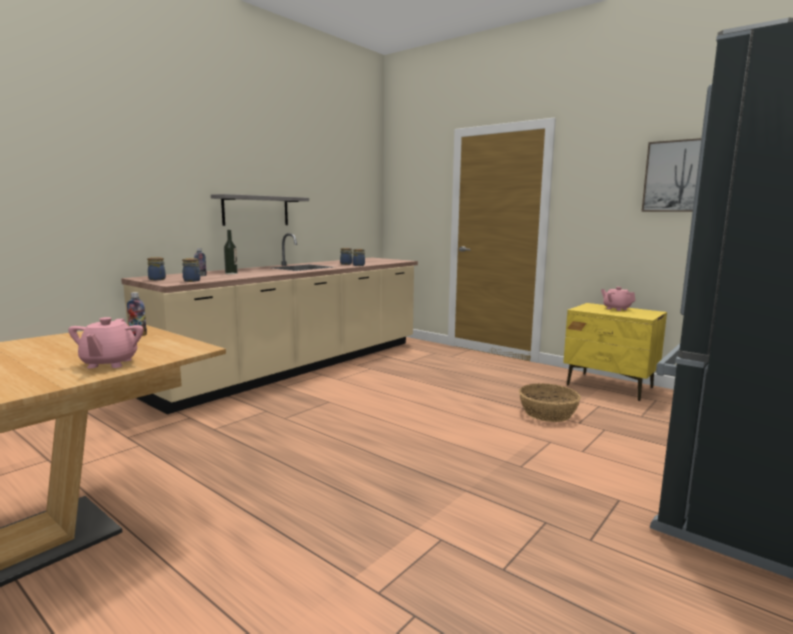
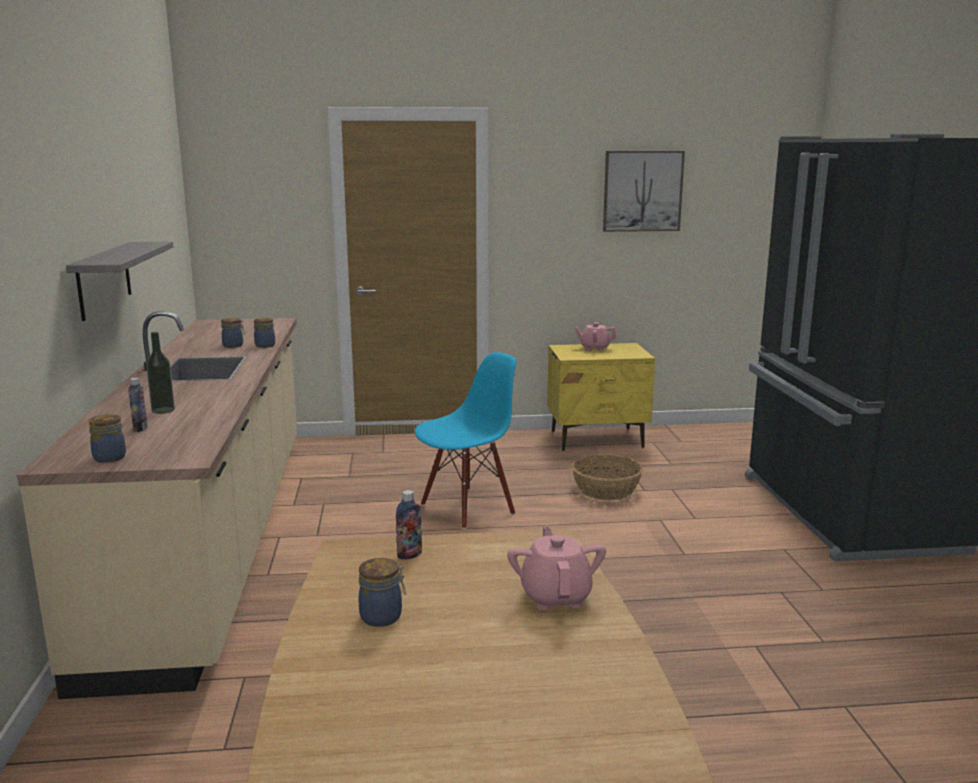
camera: 45 degrees left, 5 degrees up
(109, 363) = (556, 596): pink teapot -> pink teapot turned 135 degrees counterclockwise
(192, 280) = (187, 443): jar -> jar (383, 616)
(435, 393) = (467, 508): none -> blue chair

